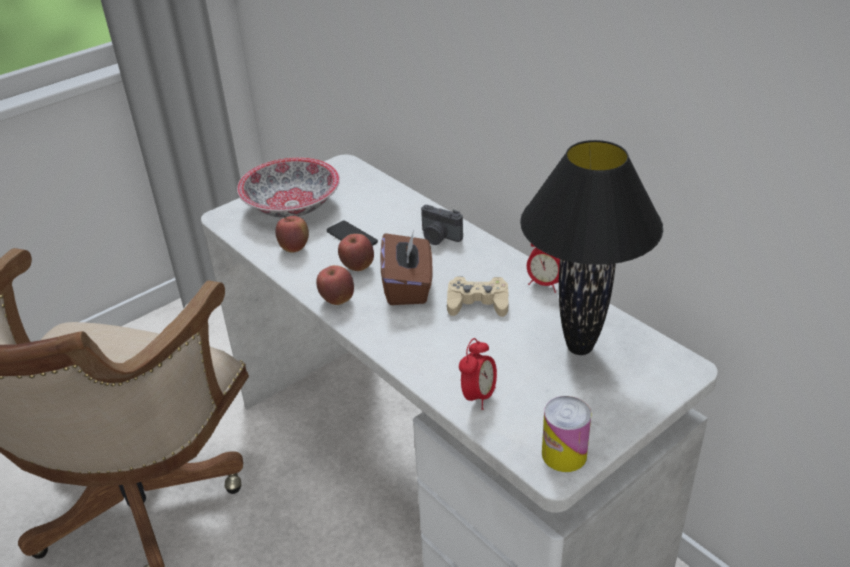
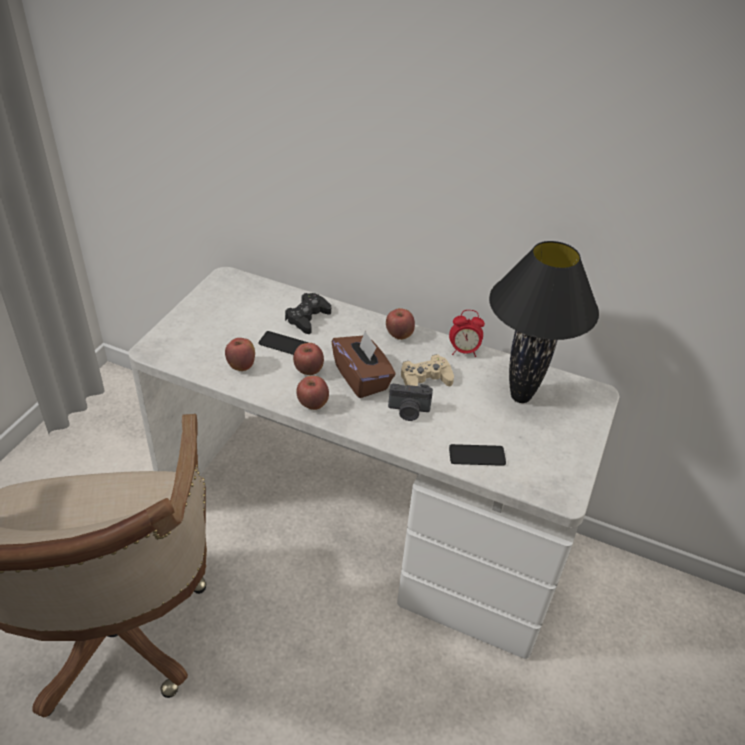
camera: 30 degrees left, 5 degrees up
(291, 205) = (208, 326): bowl -> none
(395, 216) = (307, 318): none -> black game controller
(439, 237) = (356, 329): camera -> camera (408, 411)
(478, 396) = (477, 455): alarm clock -> phone
(481, 253) = (399, 335): none -> apple
(564, 454) = (563, 482): can -> none

